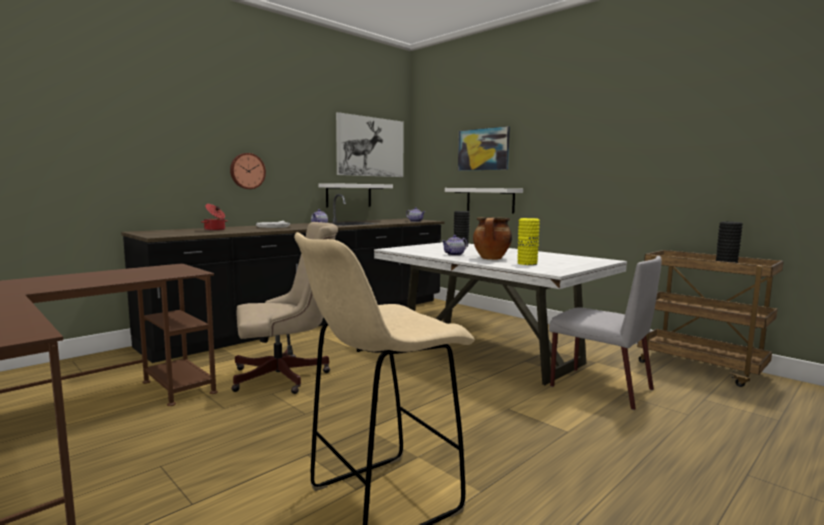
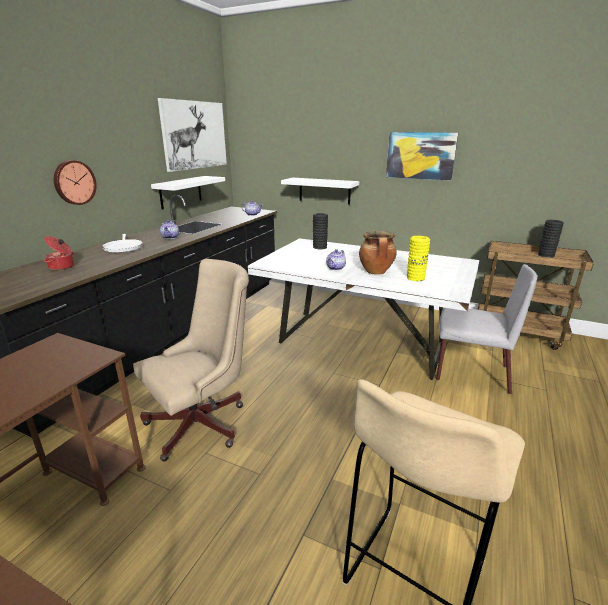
camera: 20 degrees left, 15 degrees up
(483, 149) = (316, 139): picture -> picture (420, 155)

